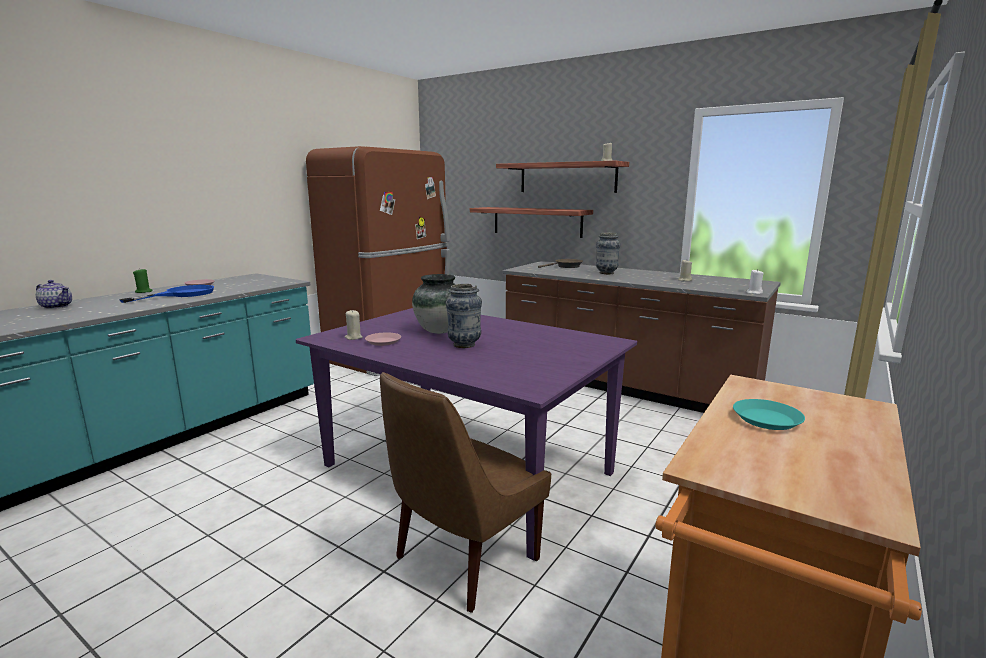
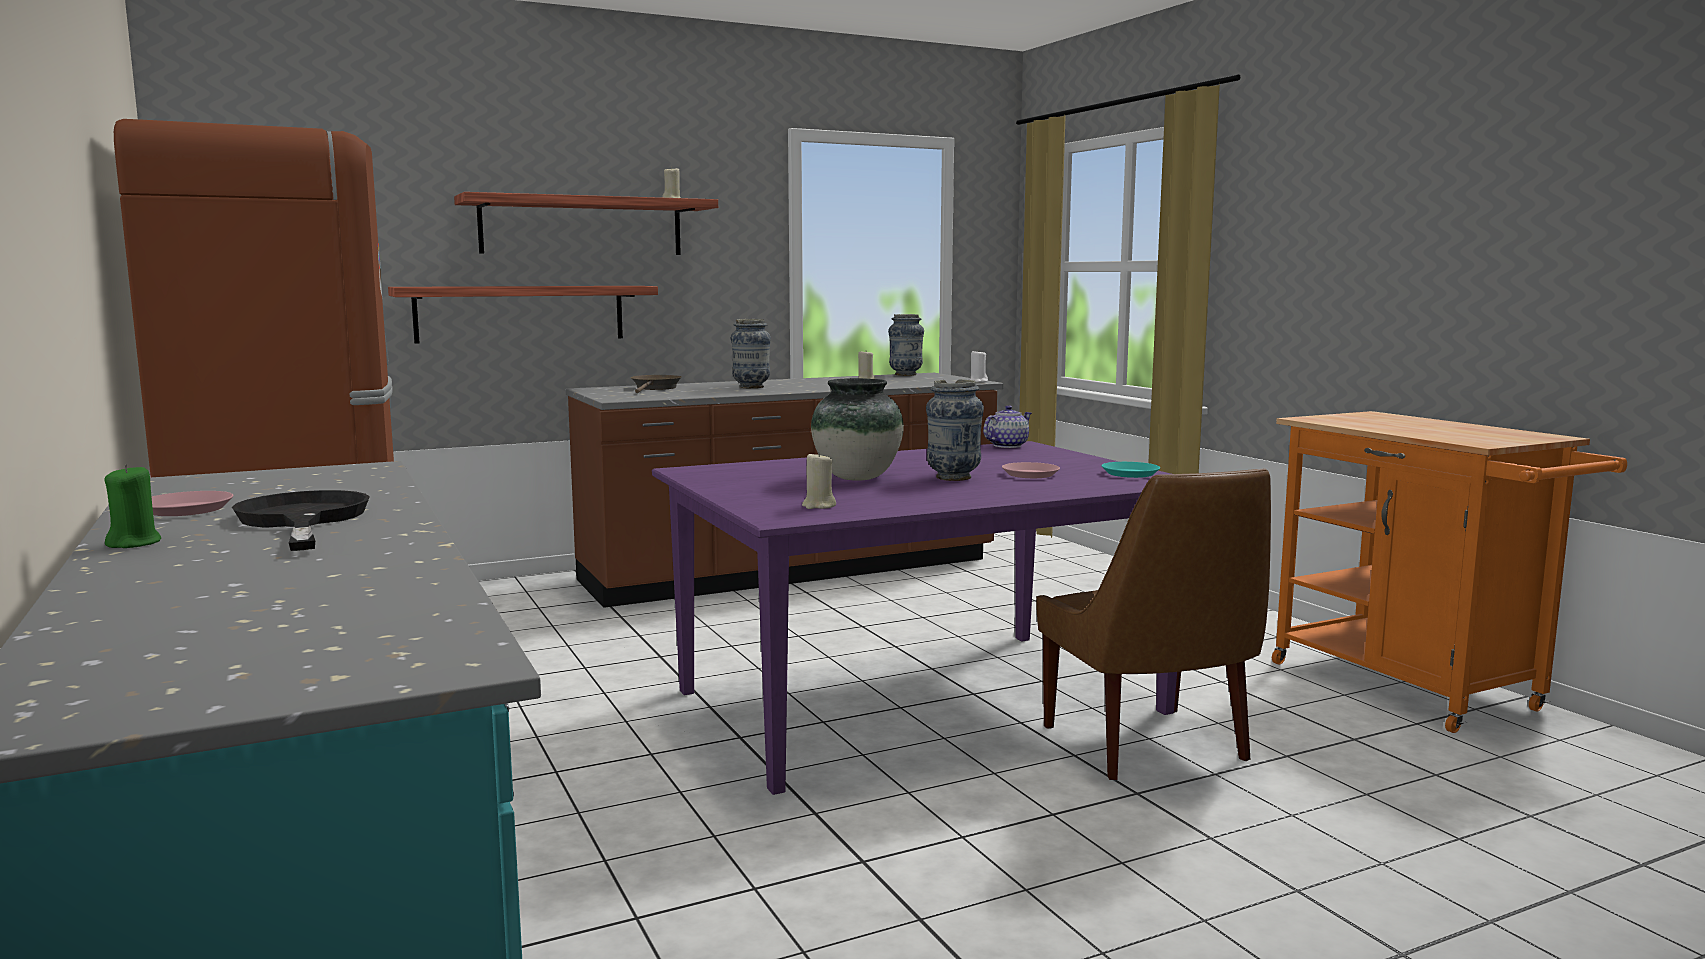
camera: 60 degrees left, 5 degrees down
(56, 306) = (144, 603): teapot -> teapot (1006, 445)
(182, 294) = (302, 520): blue frying pan -> black frying pan
(383, 341) = (872, 498): pink plate -> pink plate (1030, 474)
(745, 280) = (905, 374): none -> vase
(767, 419) = (1393, 426): turquoise plate -> turquoise plate (1130, 474)

